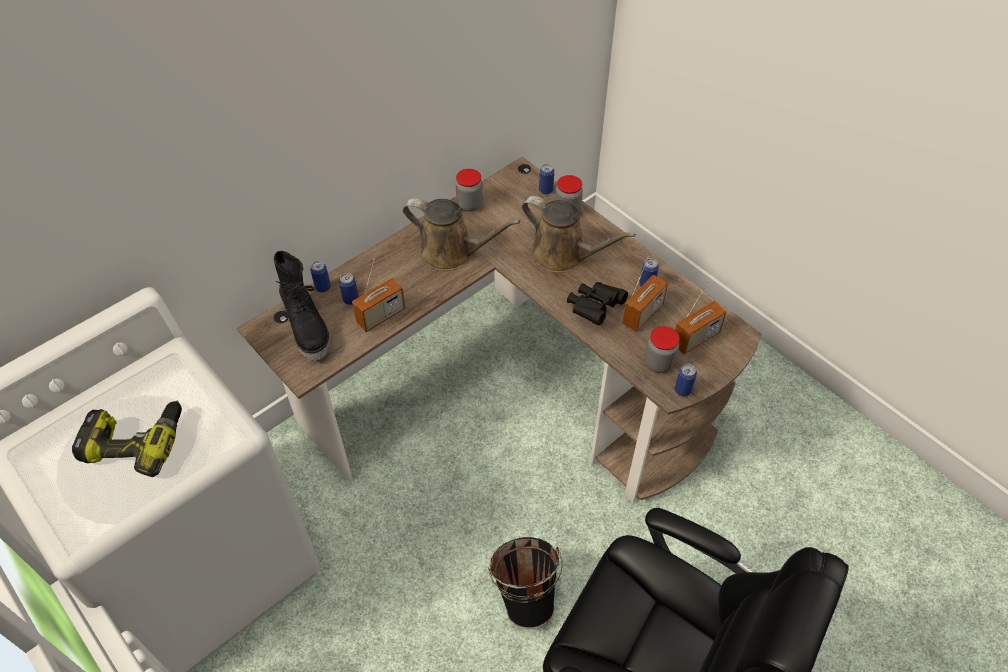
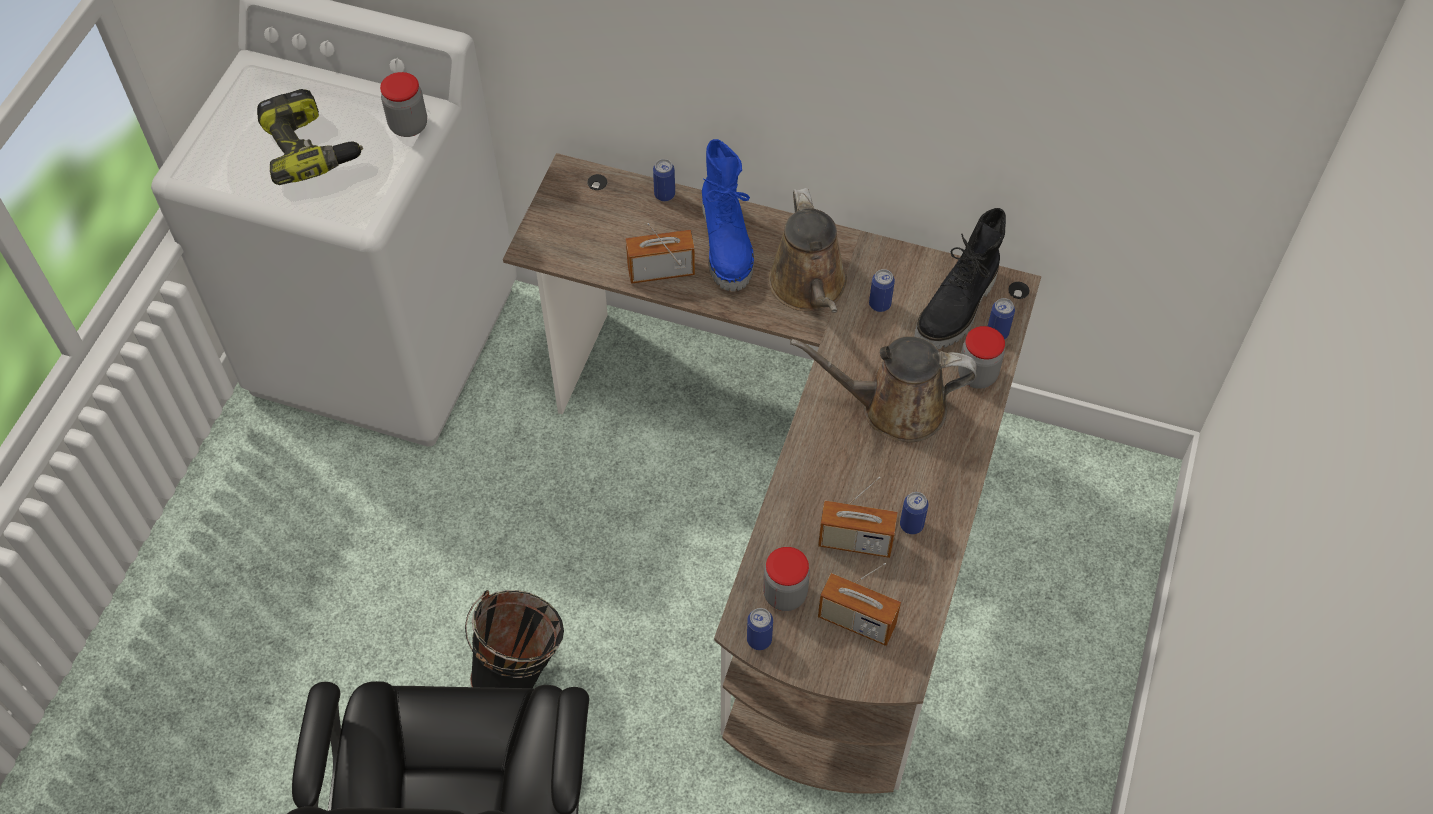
camera: 60 degrees right, 5 degrees up
(308, 327) = (597, 214): black boot -> black boot (957, 309)
(351, 299) = (665, 230): can -> can (879, 304)
(381, 316) = (661, 271): radio -> radio turned 150 degrees clockwise
(389, 275) = (728, 245): none -> blue boot
(469, 204) = (904, 264): jar -> jar (408, 126)
(563, 255) = (894, 407): brown watering can -> brown watering can turned 90 degrees clockwise
(594, 308) = (827, 482): black binoculars -> none

